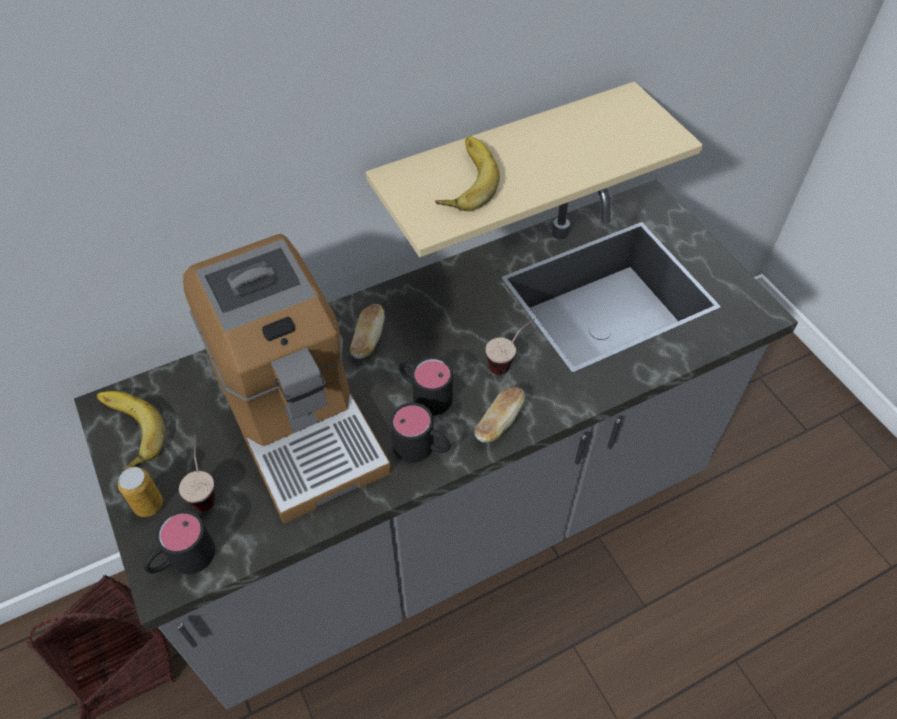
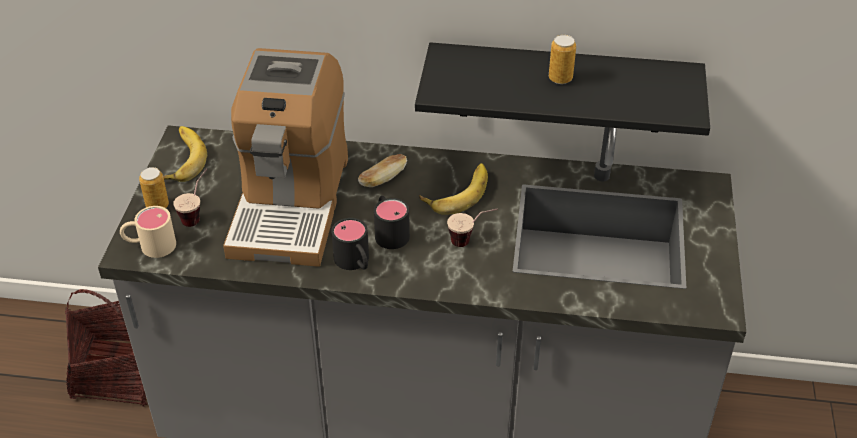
camera: 35 degrees right, 10 degrees down
(182, 559) = (150, 245): black mug -> beige mug
(463, 179) = (491, 75): banana -> banana (456, 191)
(499, 422) = (424, 275): bread -> none
(504, 163) = (561, 88): beige shelf -> black shelf
(530, 154) = (560, 78): none -> can

